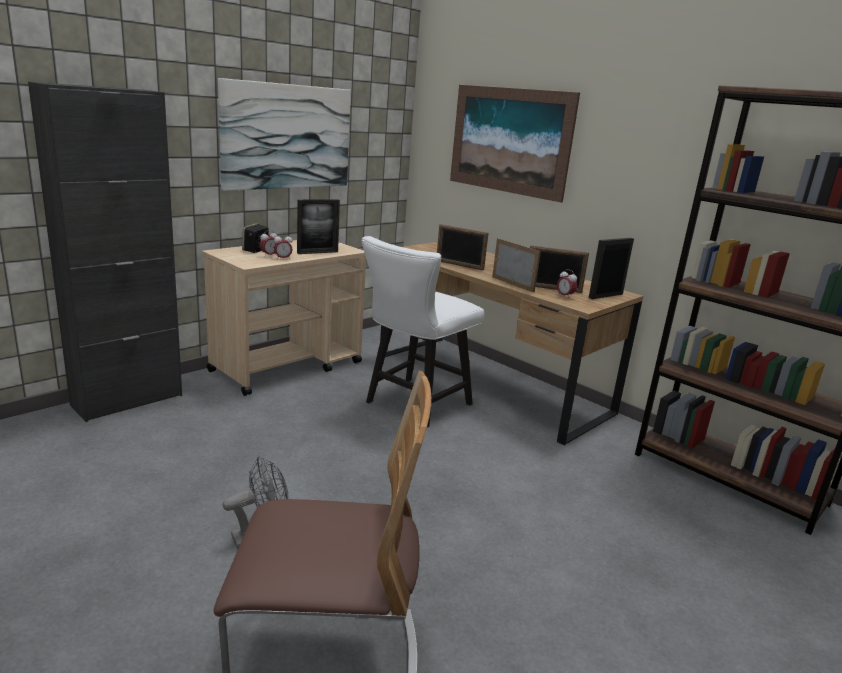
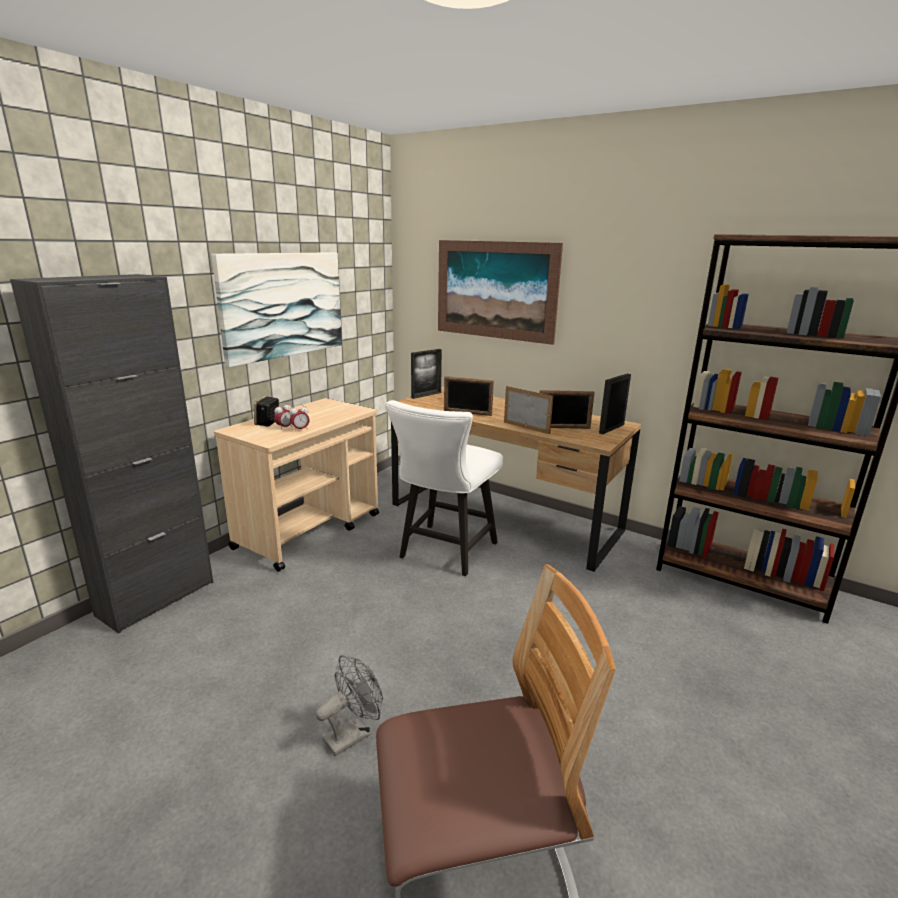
camera: 10 degrees left, 0 degrees up
(317, 252) = (330, 417): picture frame -> picture frame (426, 395)
(564, 296) = (578, 435): alarm clock -> none

